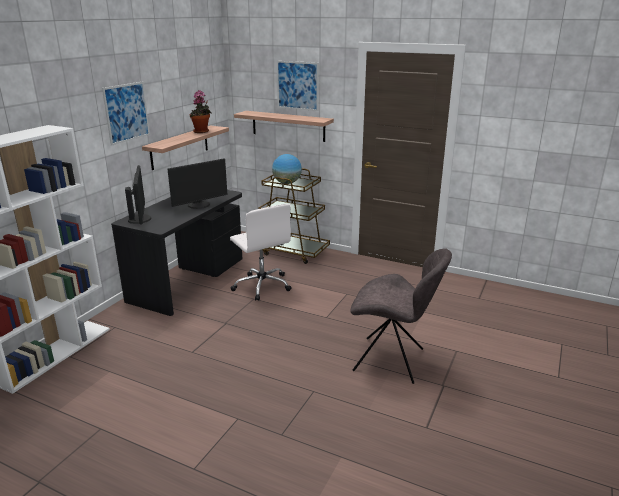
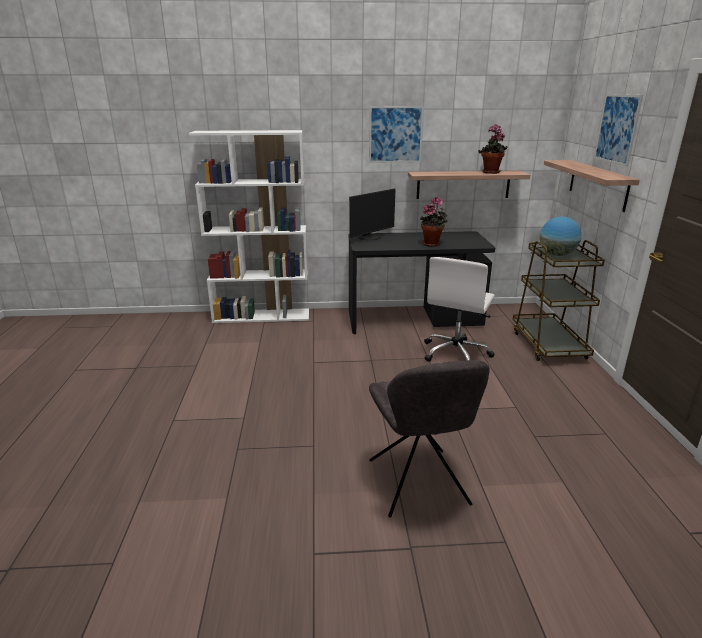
camera: 60 degrees right, 0 degrees up
(199, 205) = (432, 244): monitor -> potted plant

